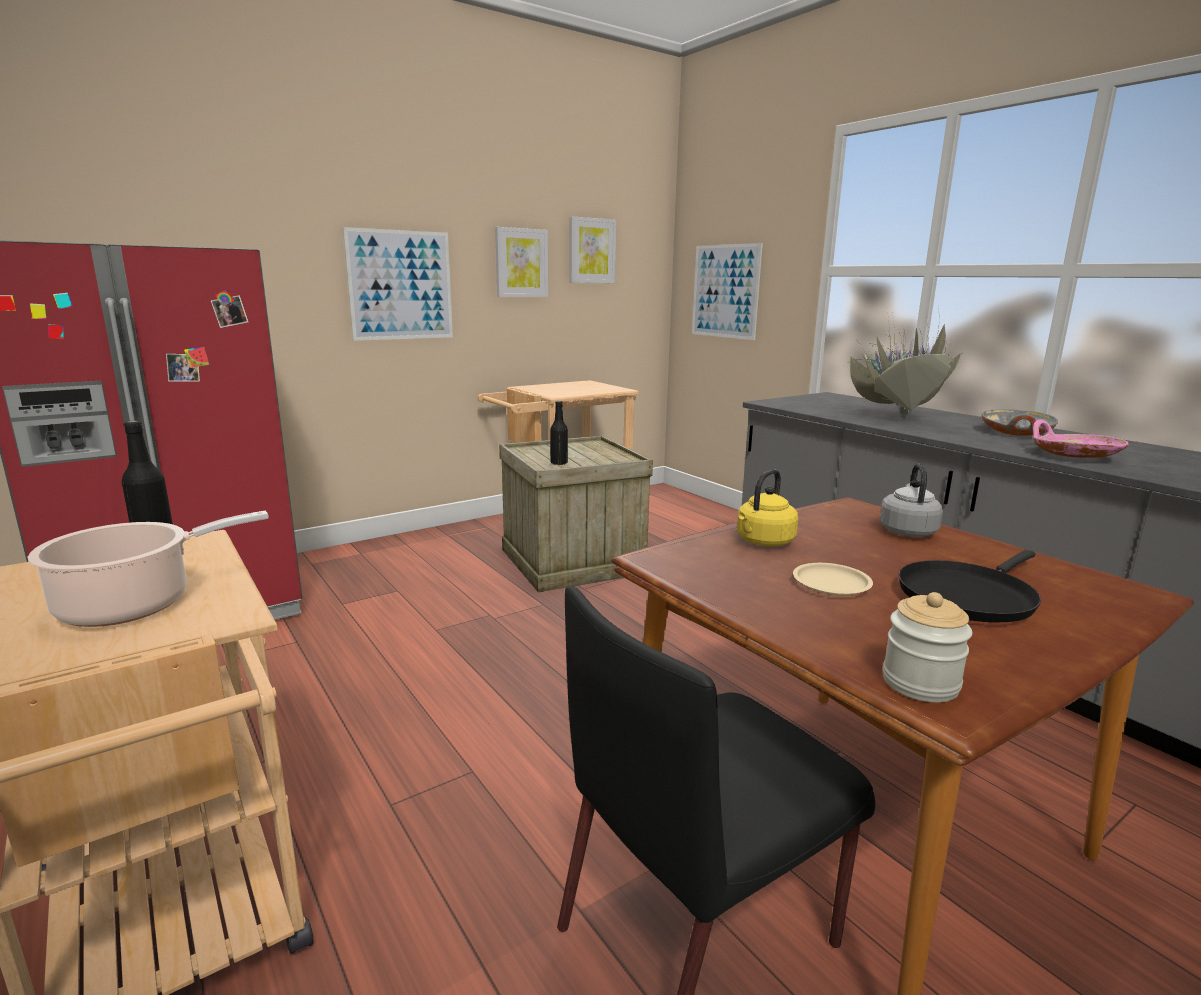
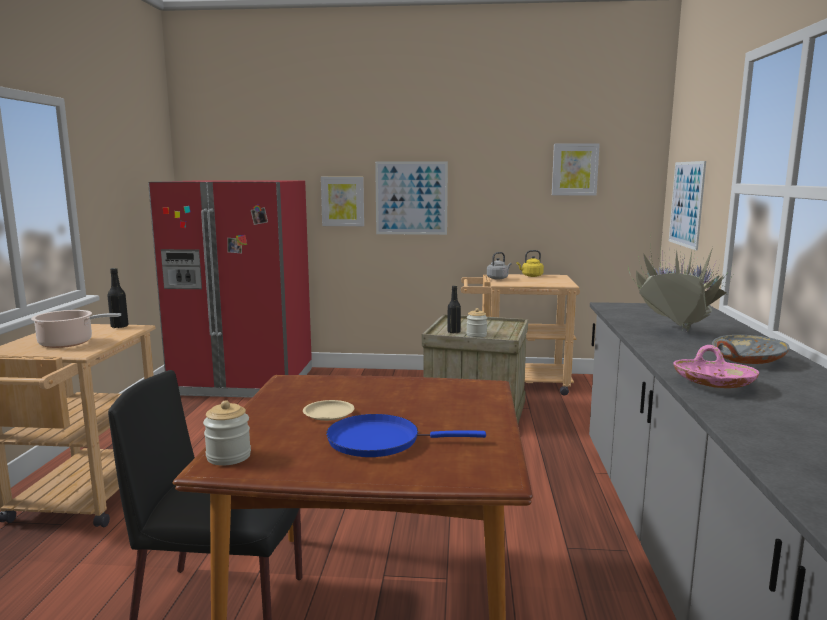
camera: 40 degrees right, 5 degrees down
(521, 263) = (507, 180): picture -> picture (342, 201)
(591, 462) = (476, 335): none -> jar
(763, 542) = (362, 387): yellow kettle -> yellow kettle (531, 276)
(907, 531) = (470, 406): grey kettle -> grey kettle (498, 278)
(968, 596) = (380, 441): black frying pan -> blue frying pan

